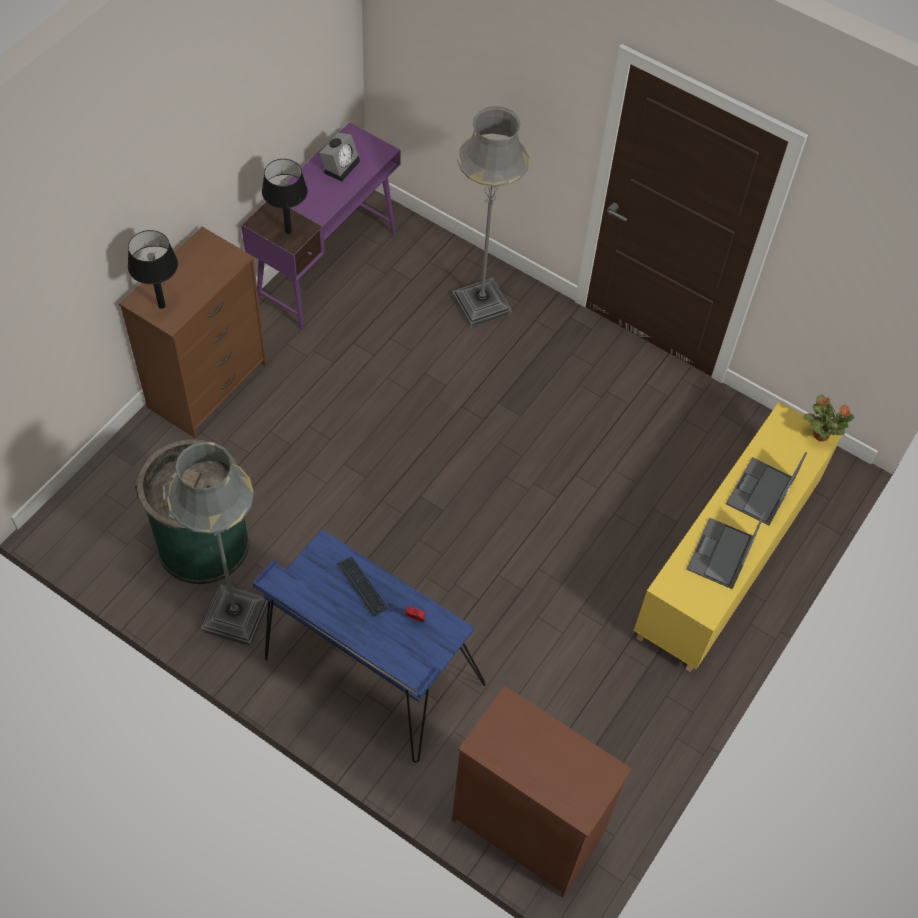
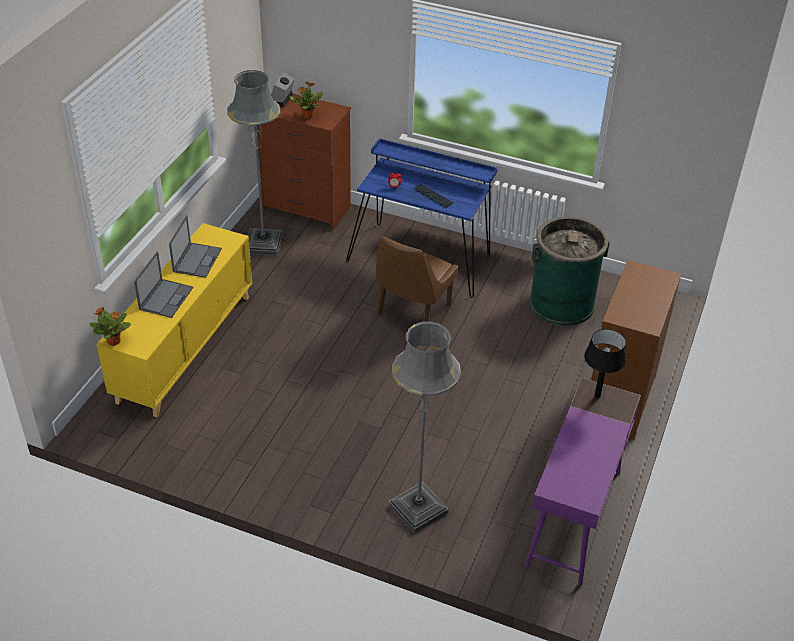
camera: 170 degrees right, 15 degrees down
(162, 306) = (648, 276): black table lamp -> none
(236, 616) = (518, 271): grey floor lamp -> grey floor lamp (263, 244)
(340, 165) = (583, 466): alarm clock -> alarm clock (282, 100)
(413, 568) = (412, 311): none -> brown chair
(539, 734) = (307, 116): none -> potted plant

